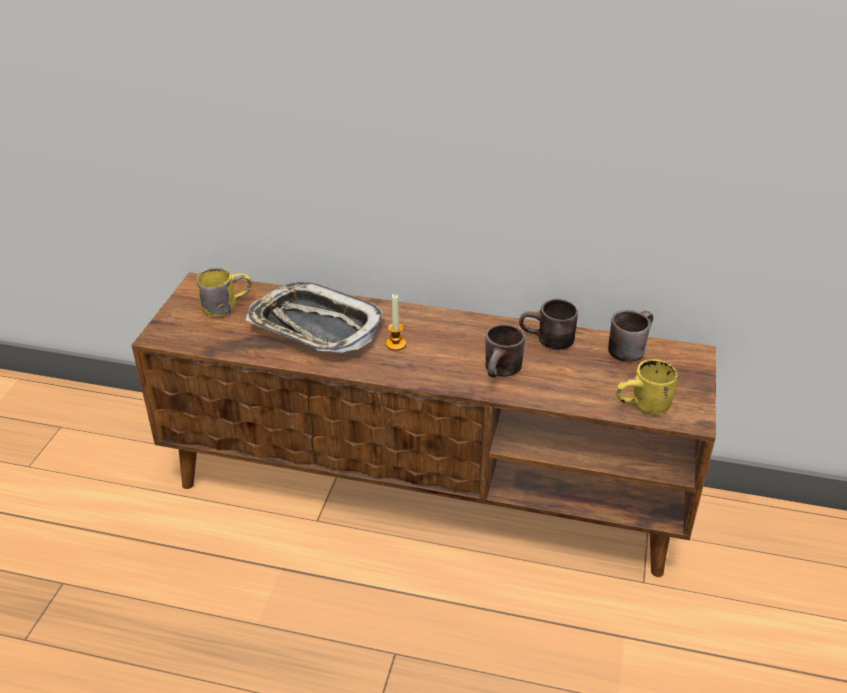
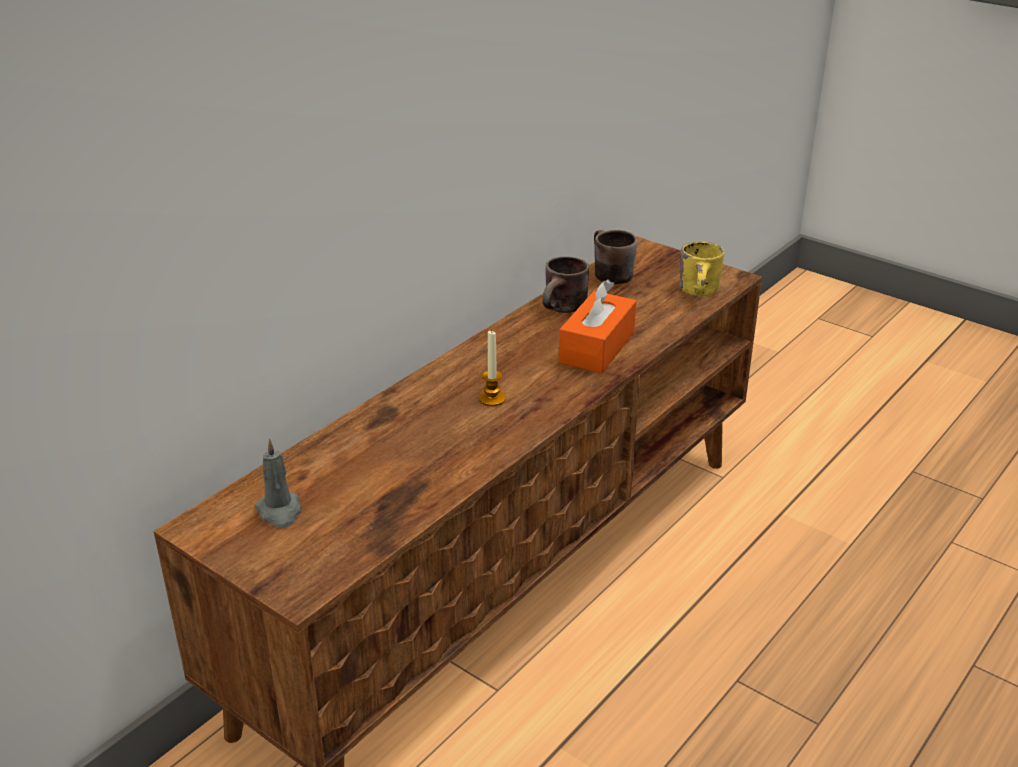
camera: 65 degrees left, 5 degrees down
(225, 304) = (280, 512): yellow mug -> grey candle
(314, 326) = (403, 447): tray -> none
(503, 372) = (597, 347): brown mug -> orange tissue box

